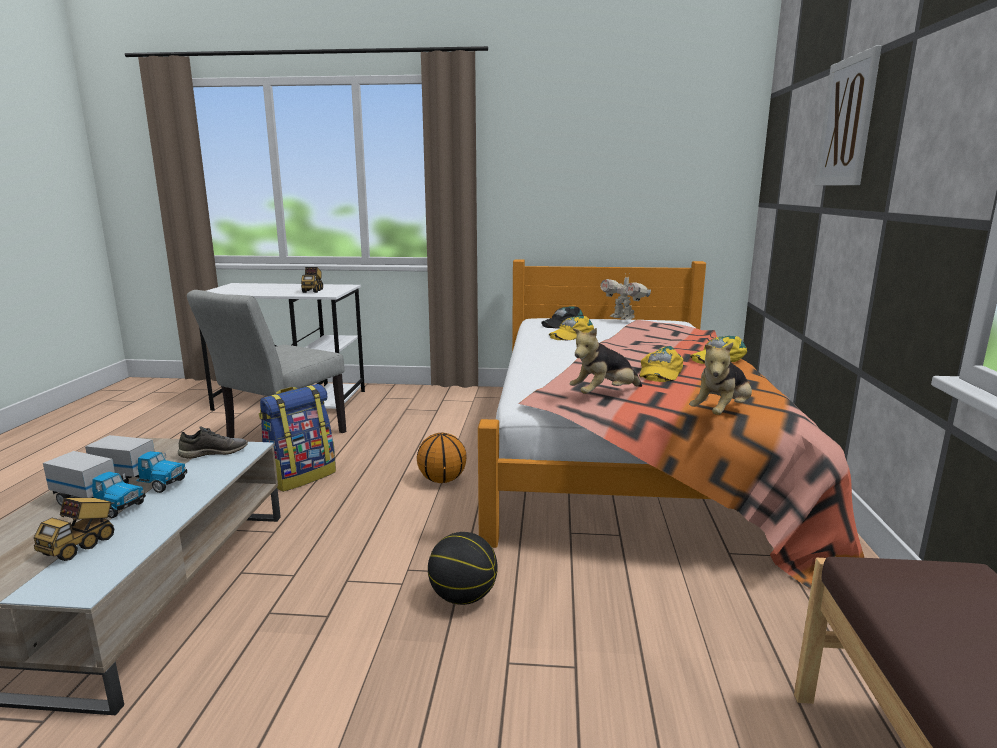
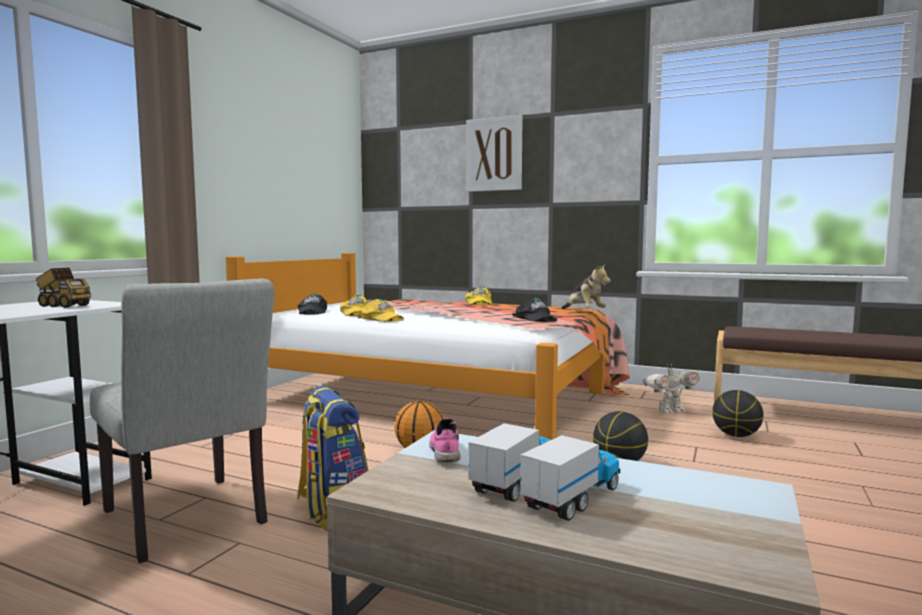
camera: 70 degrees left, 10 degrees down
(81, 545) = (680, 498): toy truck -> none
(214, 452) = (444, 452): grey shoe -> pink shoe
(604, 395) = (535, 318): plush toy -> black cap
(623, 318) = (331, 302): toy robot -> toy robot (670, 411)
(659, 372) = (496, 310): yellow cap -> yellow cap (381, 318)
(678, 721) = (736, 435): none -> basketball

